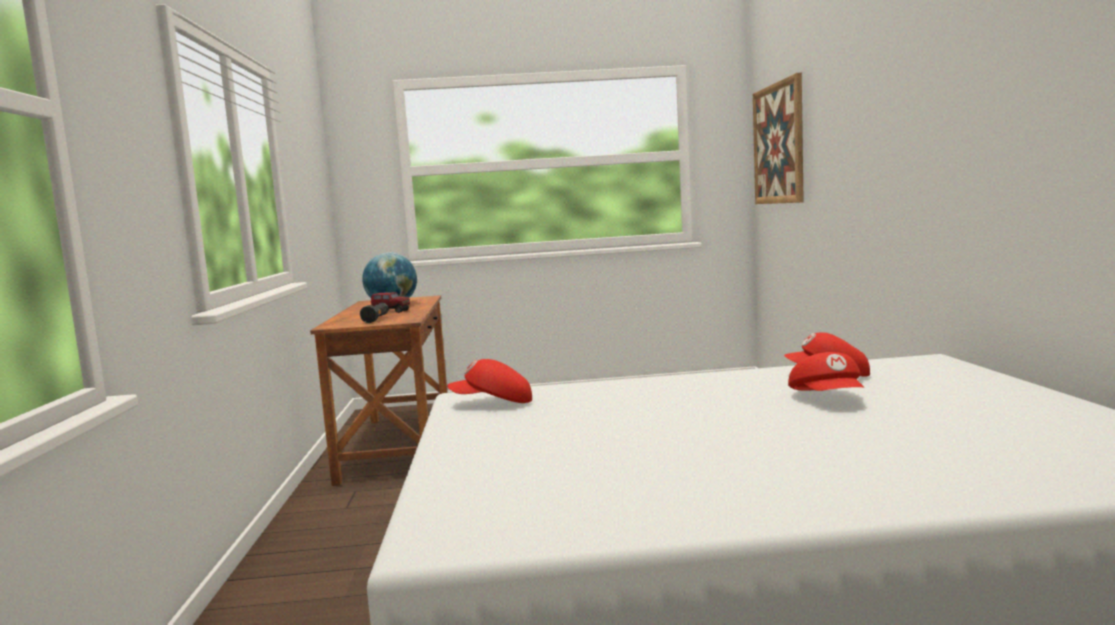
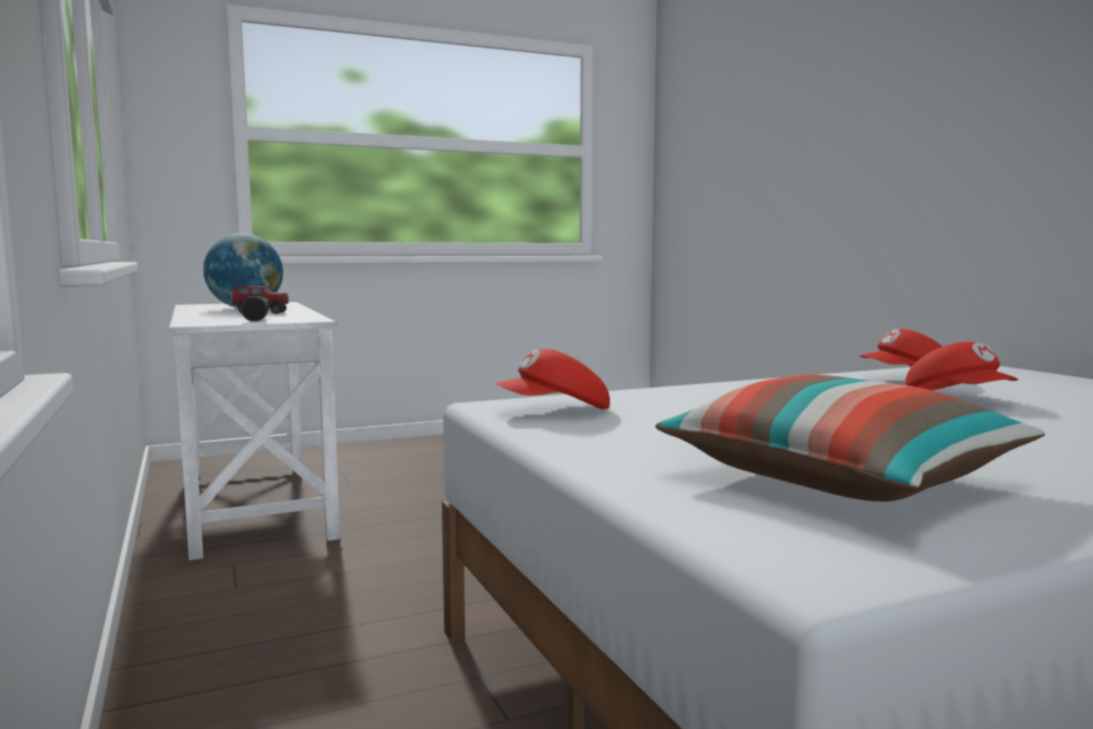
camera: 20 degrees left, 0 degrees up
(397, 446) = (254, 504): brown desk -> white desk
(572, 476) = (841, 480): none -> pillow
(778, 144) = (705, 145): picture -> none

